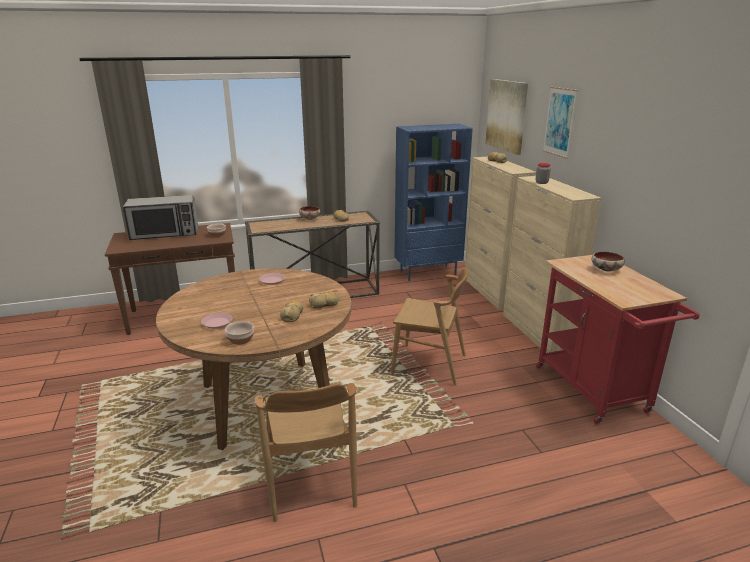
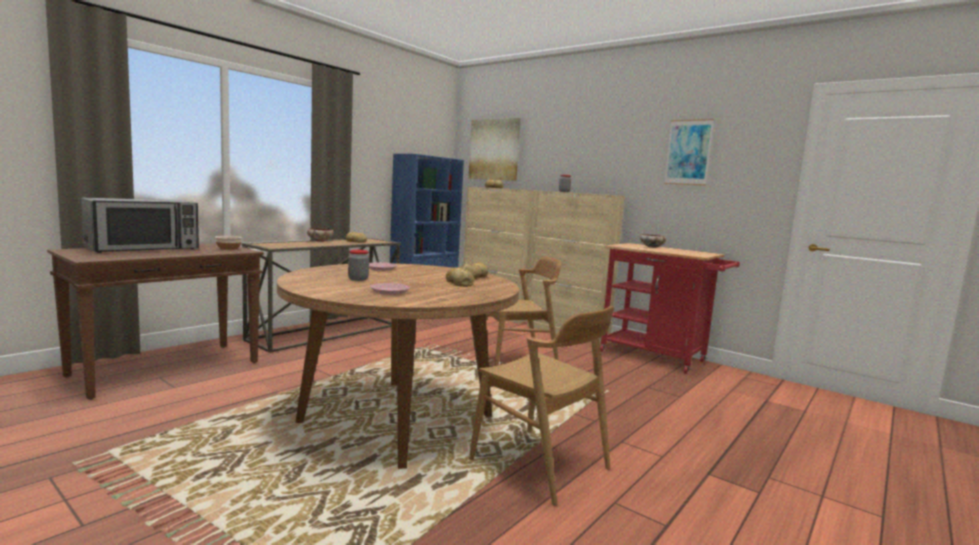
camera: 35 degrees left, 15 degrees down
(226, 299) = (358, 279): none -> jar
(240, 339) = (445, 297): bowl -> none
(559, 122) = (563, 145): picture -> picture (688, 152)

